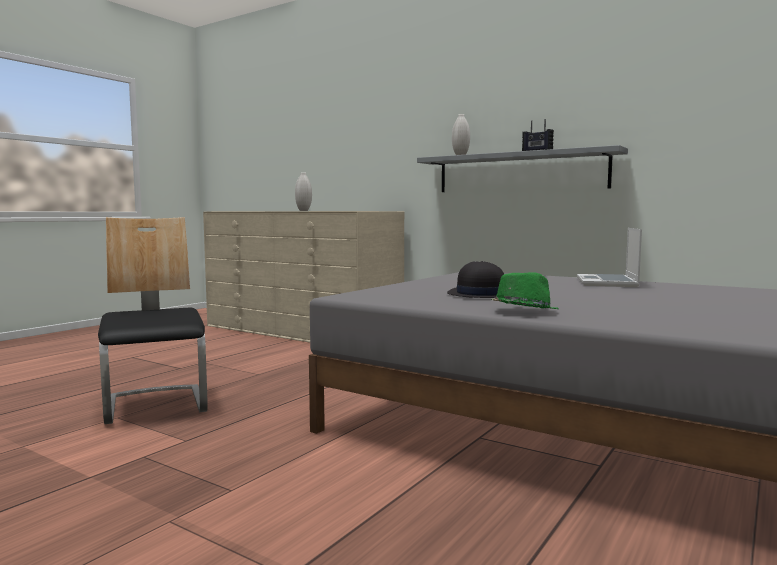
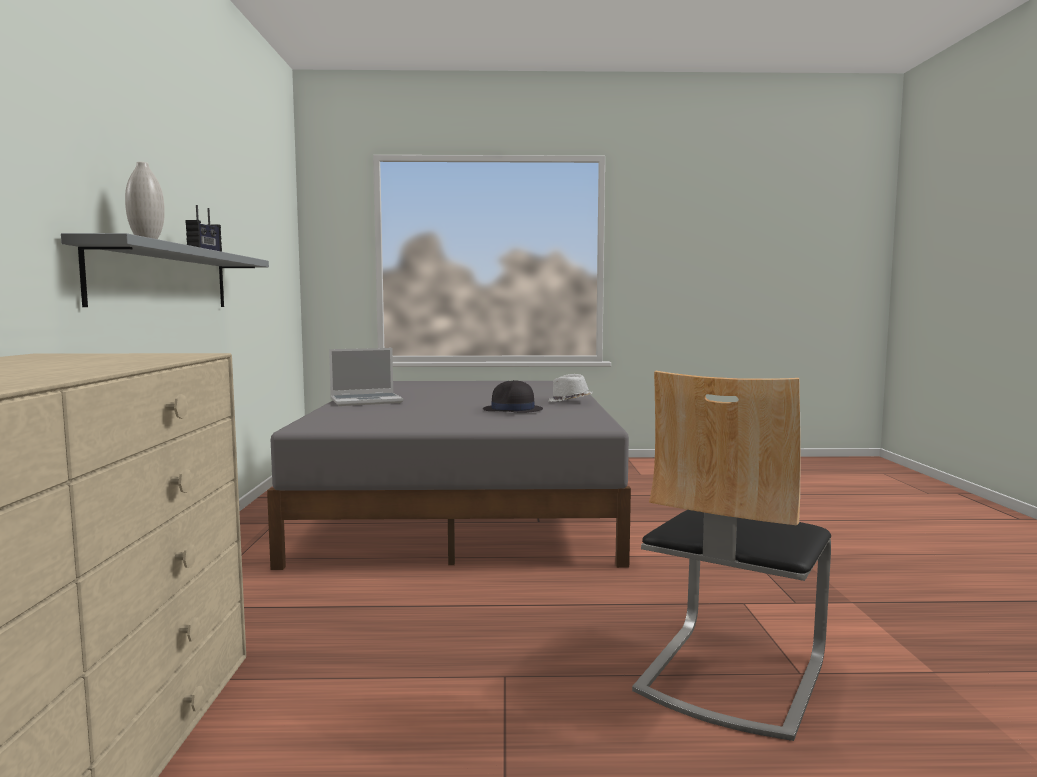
camera: 125 degrees left, 0 degrees up
(303, 210) = (97, 369): white vase -> none
(523, 311) = (569, 401): green hat -> white hat

